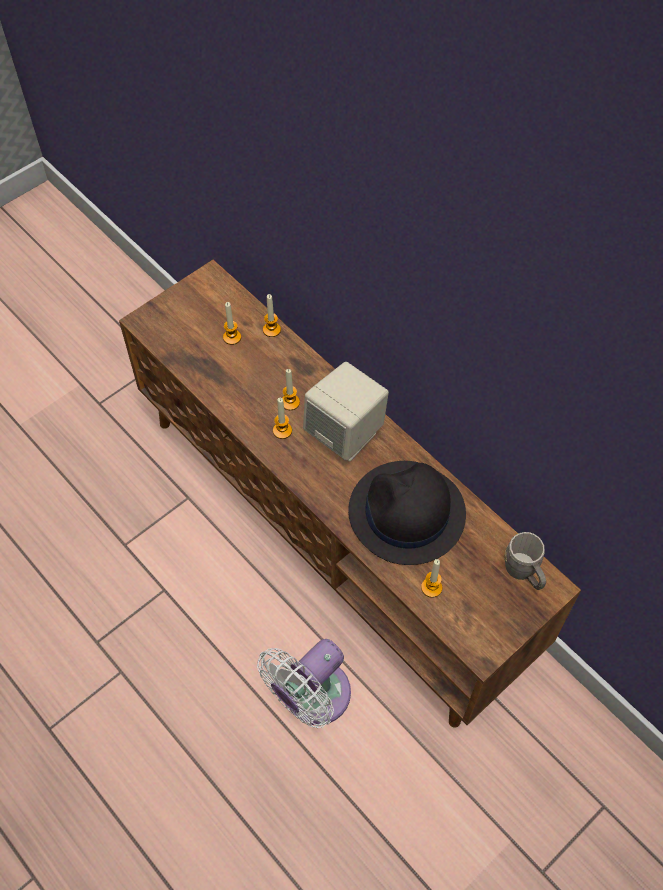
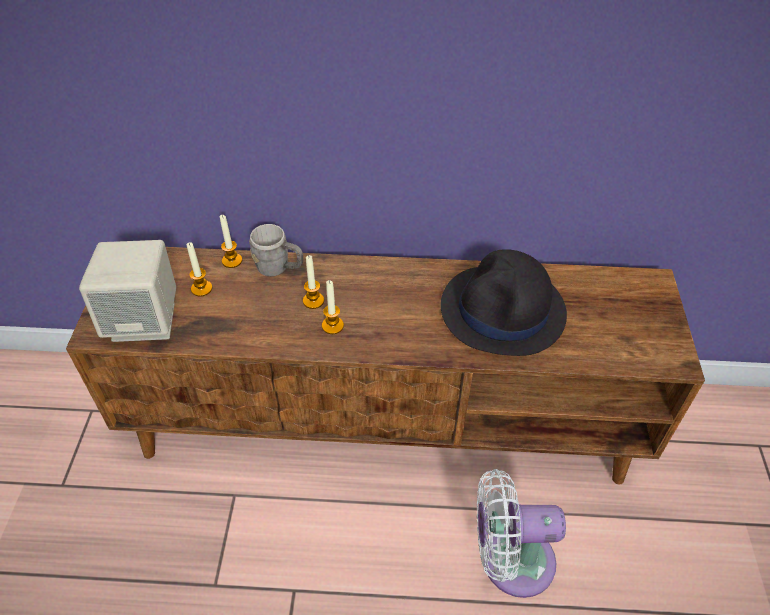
camera: 45 degrees left, 10 degrees down
(311, 698) = (509, 560): white fan -> white fan turned 90 degrees clockwise
(345, 434) = (387, 291): beige speaker -> beige speaker (145, 320)
(431, 587) = (587, 346): candle -> none
(524, 573) = (627, 286): grey mug -> grey mug (279, 268)

